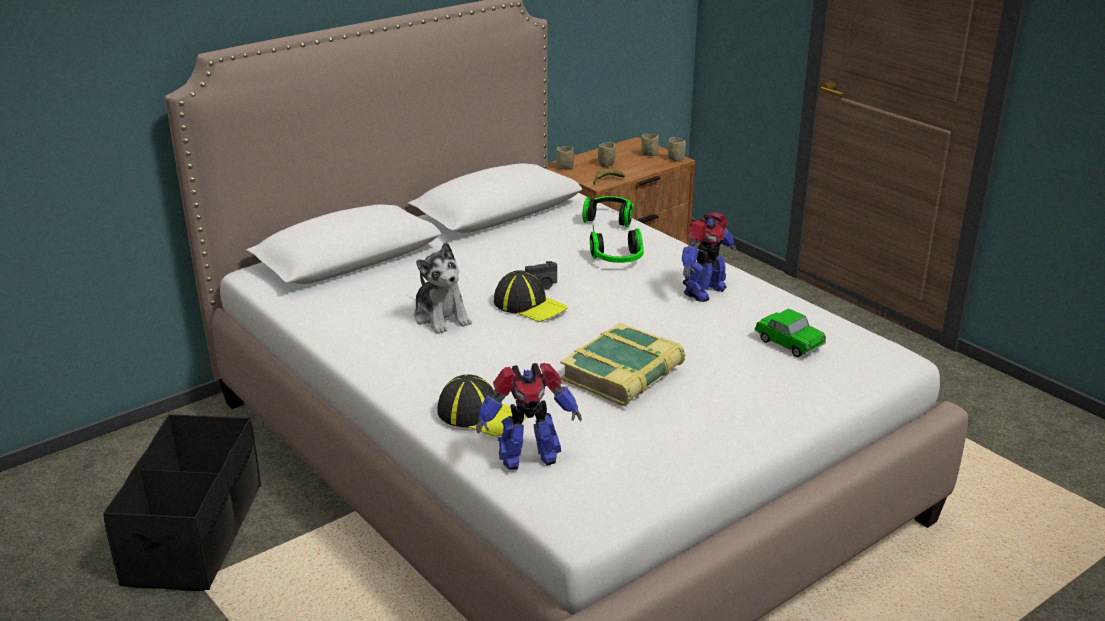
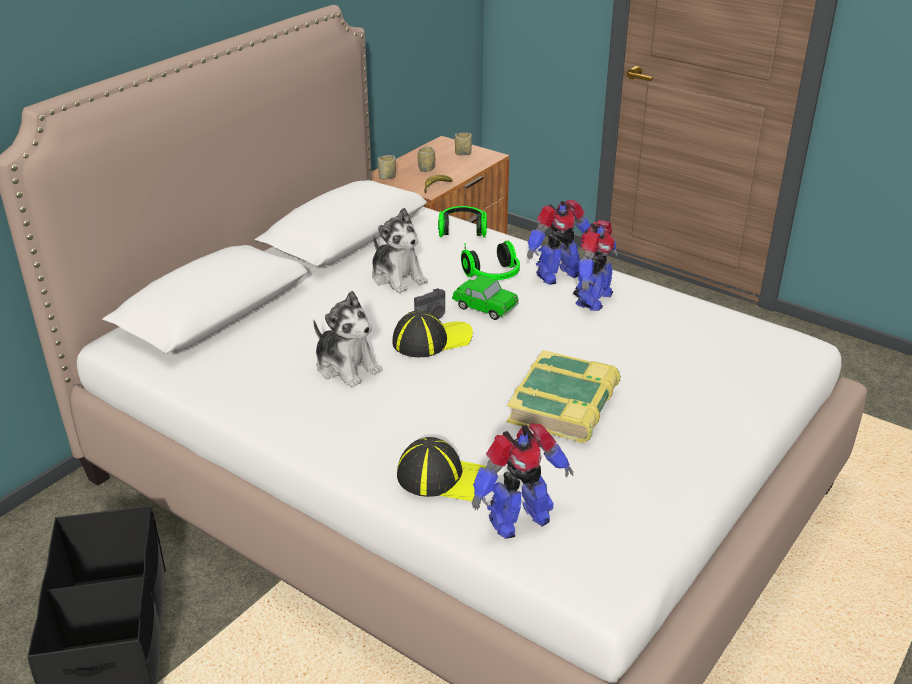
camera: 15 degrees left, 5 degrees up
(527, 251) = (397, 277): none -> plush toy
(529, 305) = (431, 340): cap -> cap turned 45 degrees counterclockwise
(676, 159) = (491, 156): cup -> none
(680, 267) = (557, 275): none -> toy robot
(789, 344) = (700, 345): toy car -> toy car (485, 308)

